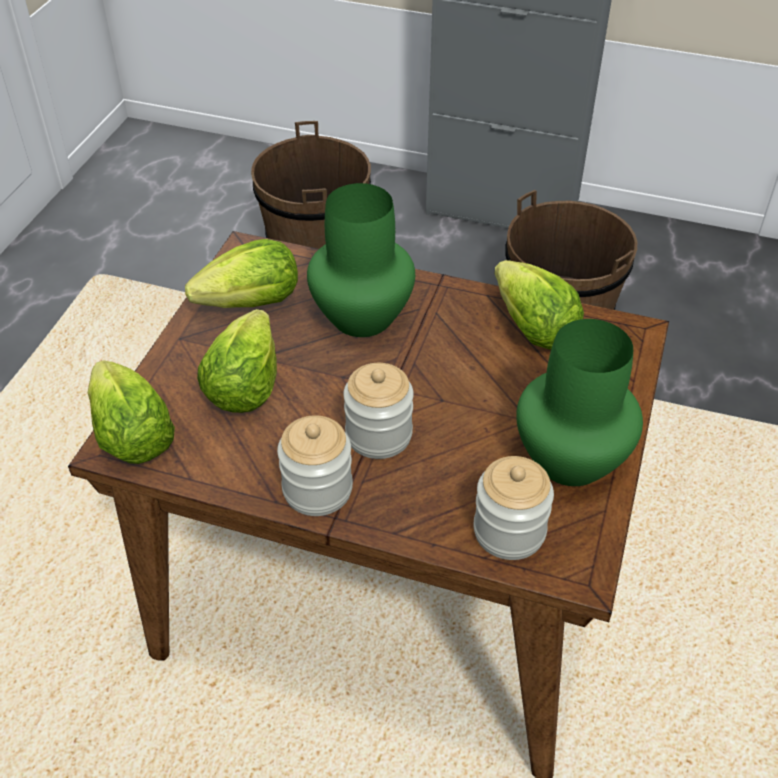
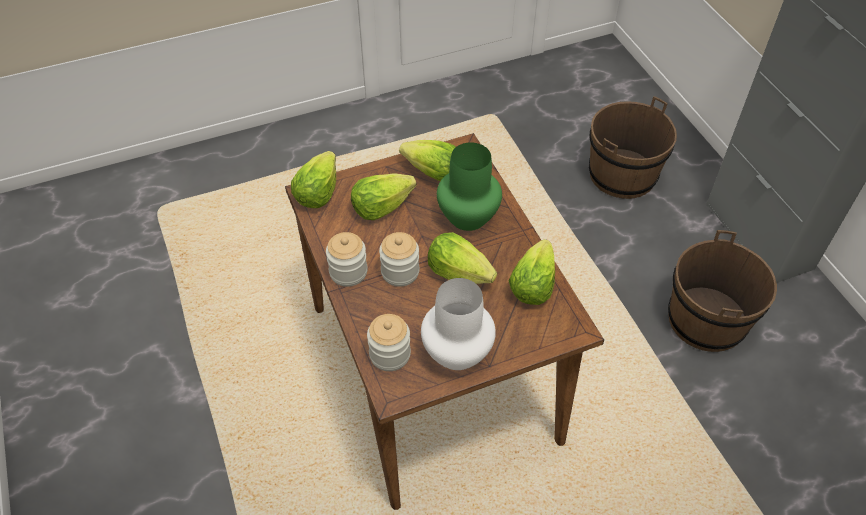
camera: 50 degrees right, 5 degrees up
(442, 379) = (458, 272): none -> lettuce
(571, 461) = (456, 353): green vase -> white vase

